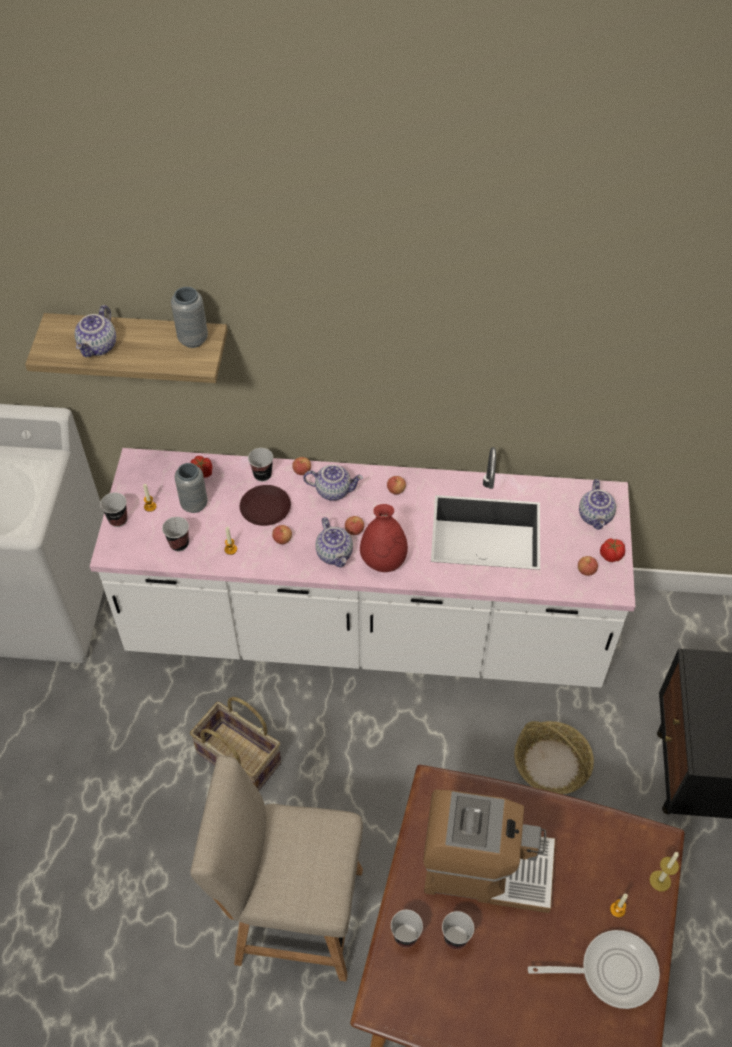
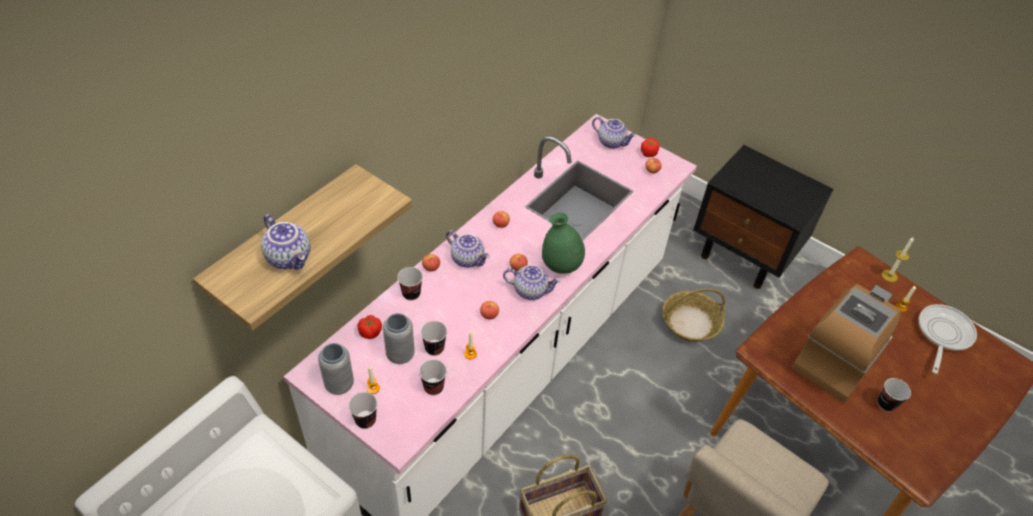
camera: 60 degrees left, 5 degrees down
(193, 339) = (352, 191): grey vase -> grey vase (339, 385)
(266, 509) = (449, 310): brown plate -> none
(333, 490) = (468, 259): teapot -> teapot turned 90 degrees clockwise
(383, 561) = (561, 266): red vase -> green vase
(405, 936) = (873, 433): cup -> cup (434, 348)

